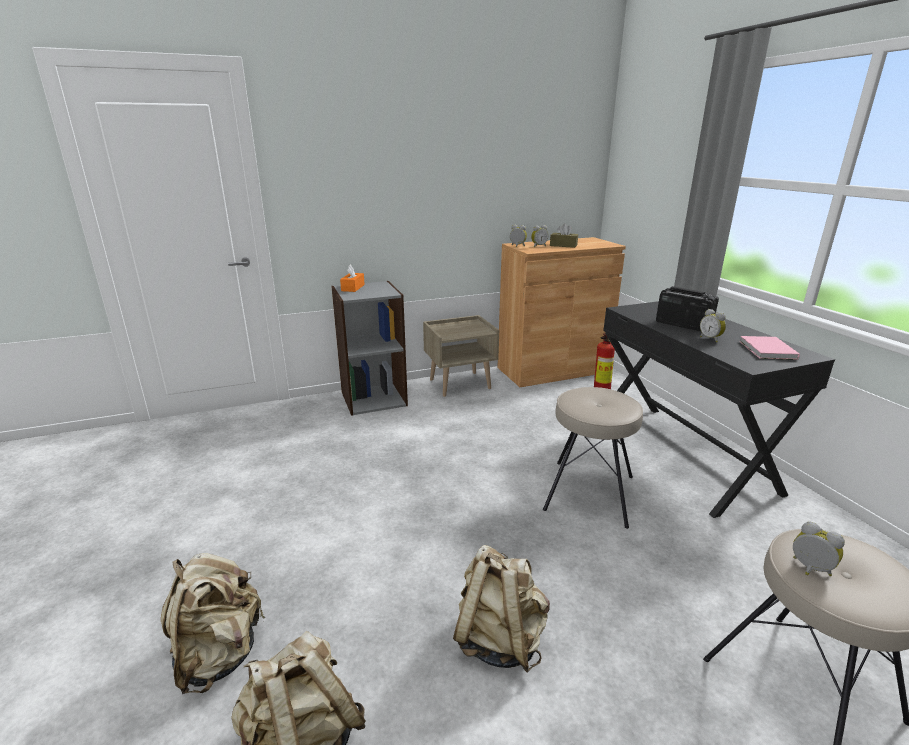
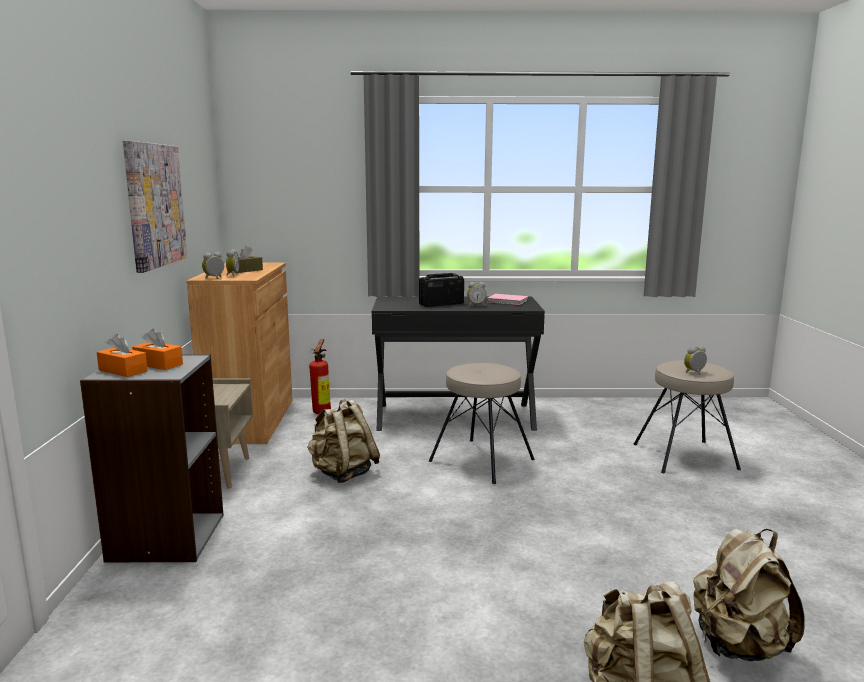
camera: 70 degrees left, 10 degrees down
(370, 290) = (158, 364): none -> orange tissue box
(466, 182) = (154, 205): none -> picture
(499, 639) = (639, 536): beige backpack -> beige backpack (343, 474)

